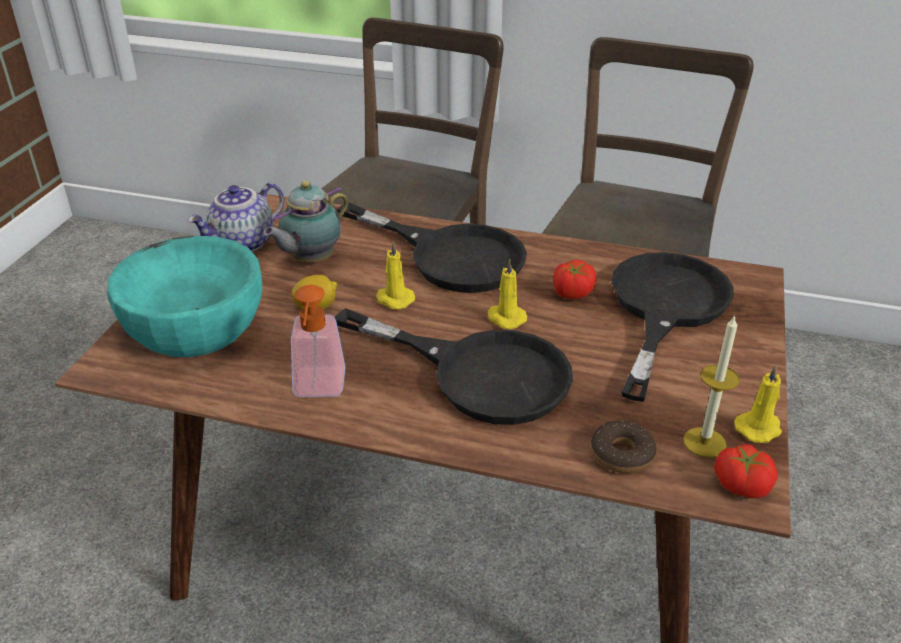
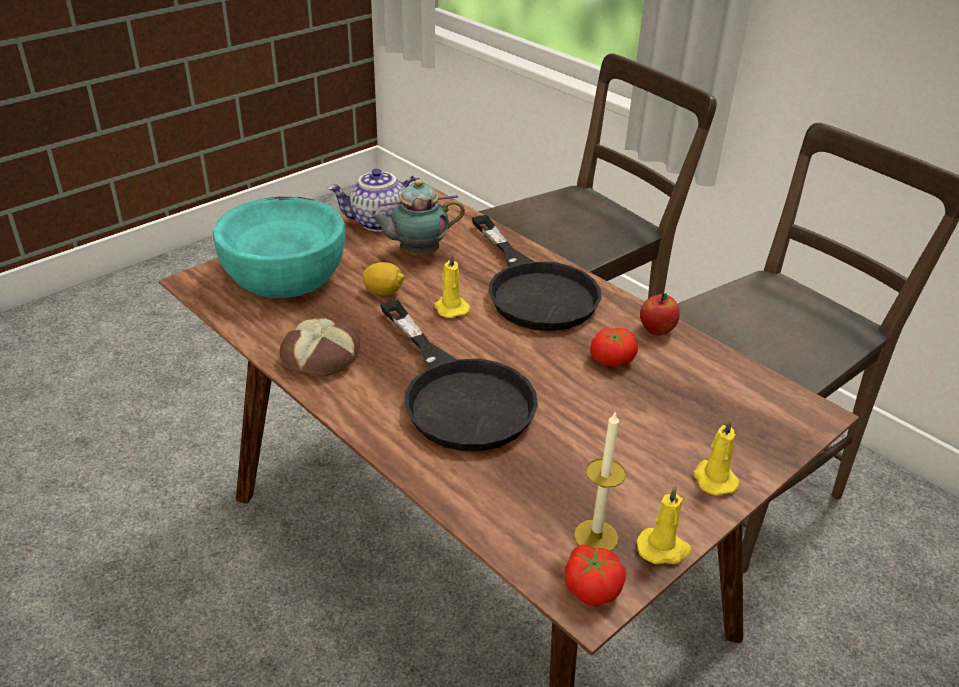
camera: 30 degrees right, 0 degrees up
(318, 390) = (322, 356): soap dispenser -> bread
(505, 318) = (527, 358): yellow candle -> yellow candle (713, 479)
(583, 255) = (656, 330): none -> apple
(622, 454) = (509, 512): donut -> none
(664, 308) = (686, 406): black frying pan -> none

